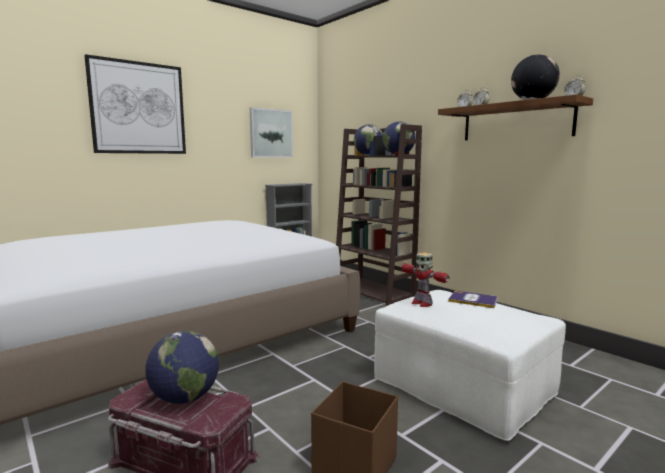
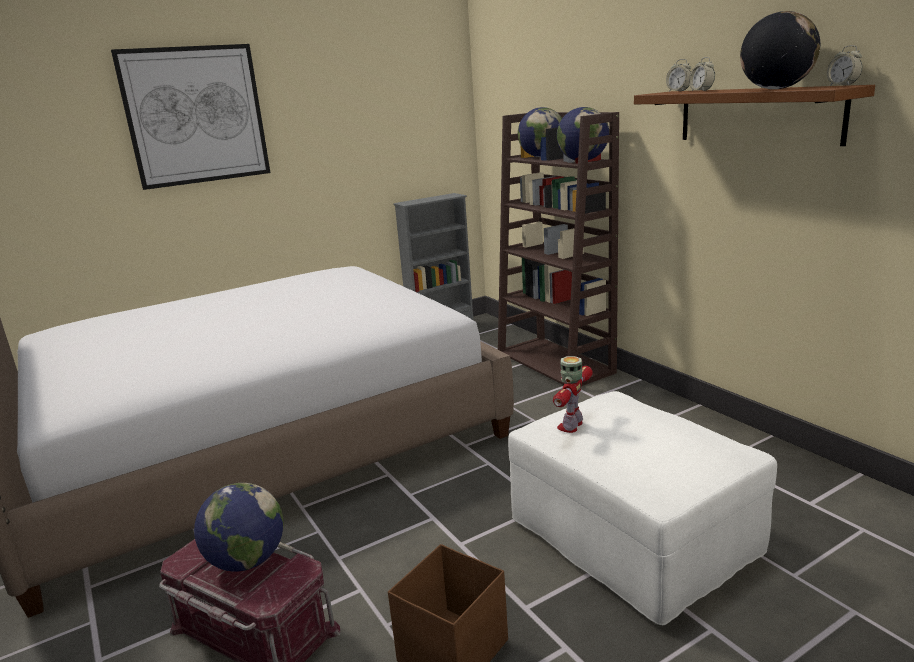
camera: 10 degrees right, 10 degrees up
(271, 133) = (397, 123): picture -> none
(421, 303) = (571, 425): toy robot -> toy robot turned 60 degrees clockwise
(473, 300) = (649, 419): book -> none

